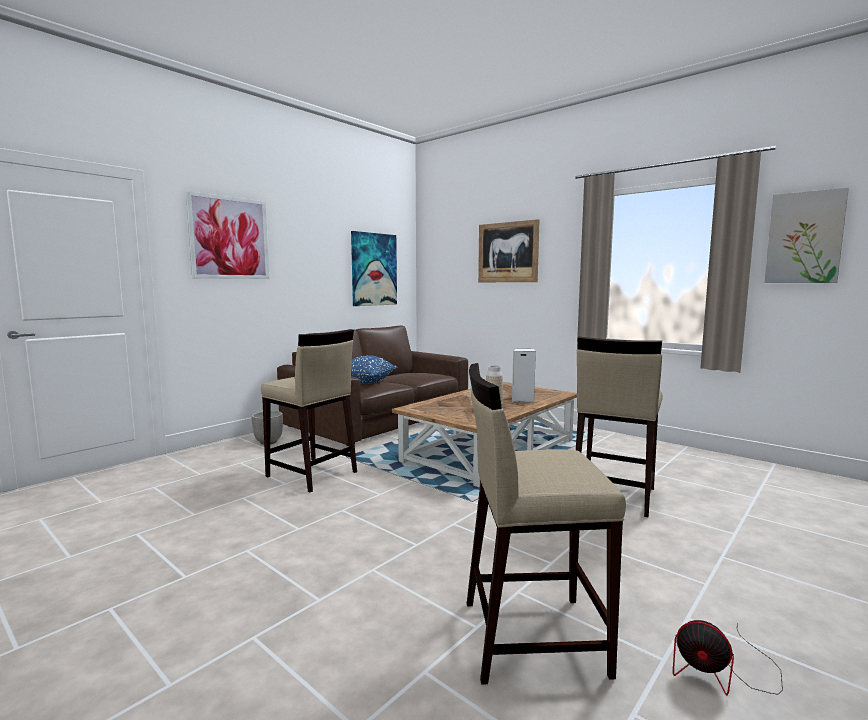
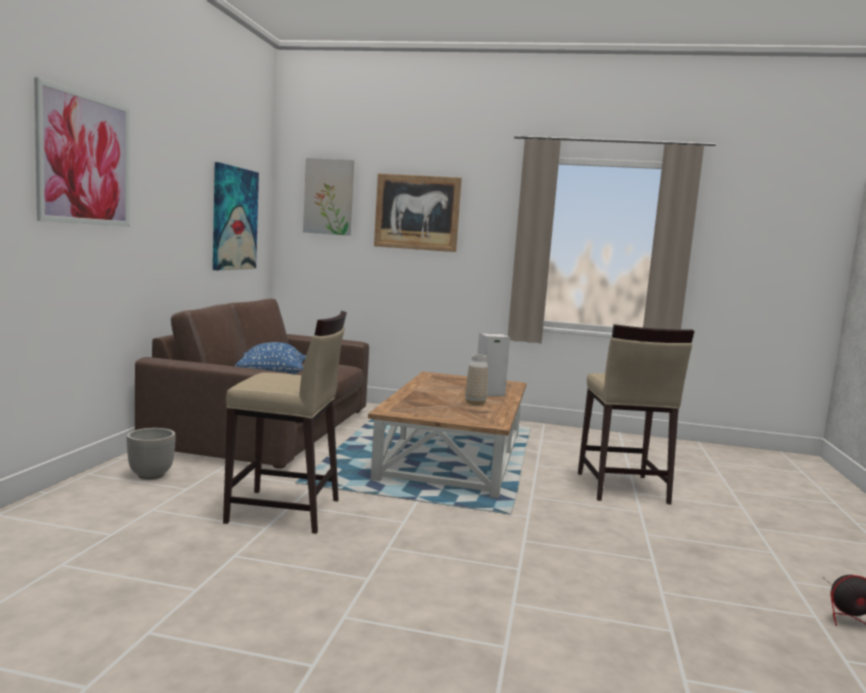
camera: 30 degrees left, 0 degrees up
(531, 636) = (718, 625): beige stool -> none
(804, 238) = (731, 231): picture -> picture (329, 197)

